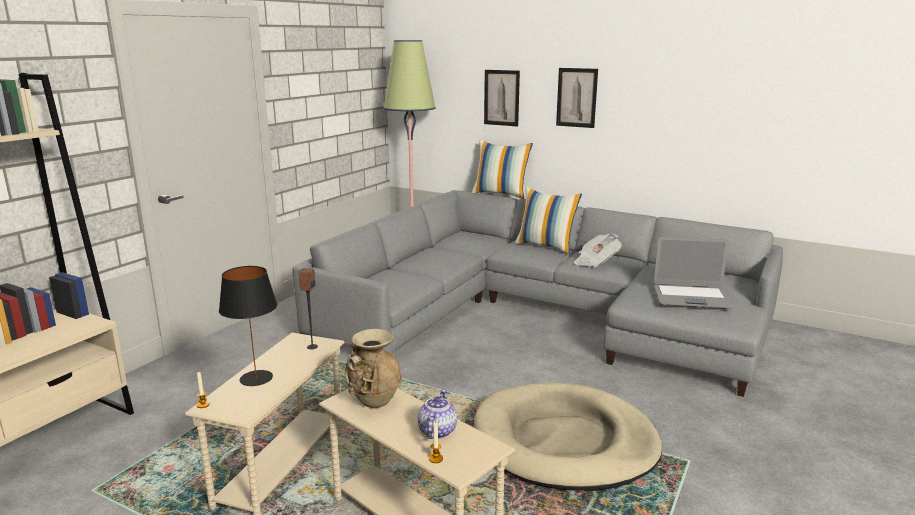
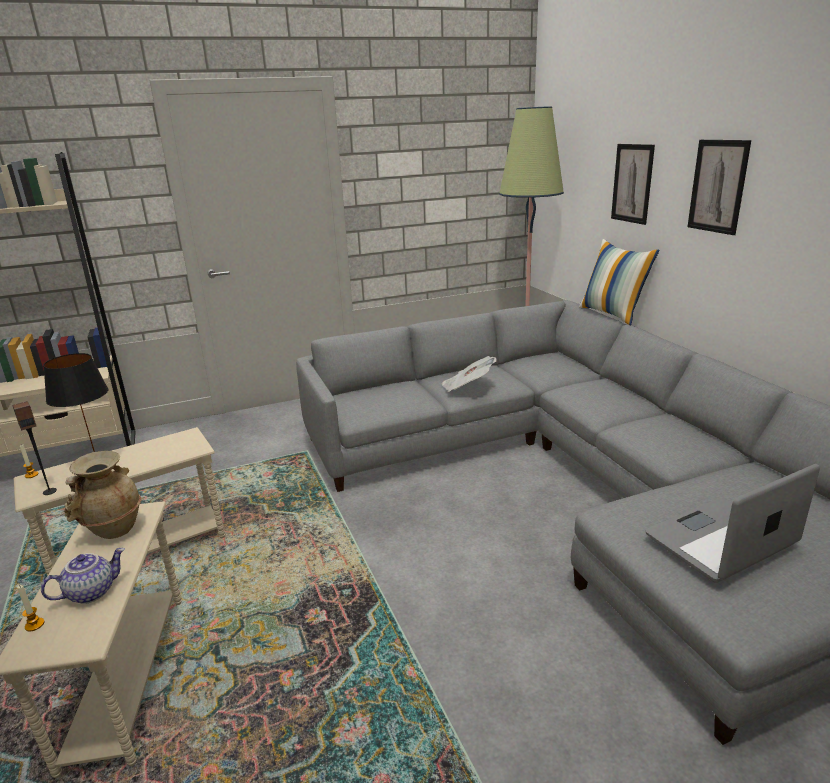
camera: 40 degrees right, 5 degrees up
(312, 347) = (181, 448): speaker -> speaker (49, 491)
(546, 246) = (628, 395): pillow -> none
(564, 442) = (378, 667): beige dog bed -> none
(596, 262) = (660, 436): newspaper -> newspaper (467, 387)
(691, 297) = (721, 541): laptop -> laptop turned 105 degrees clockwise

